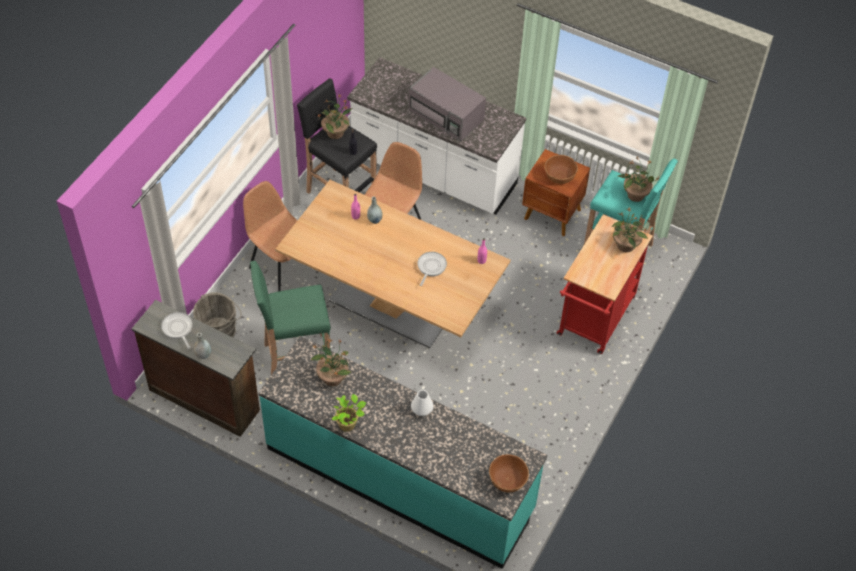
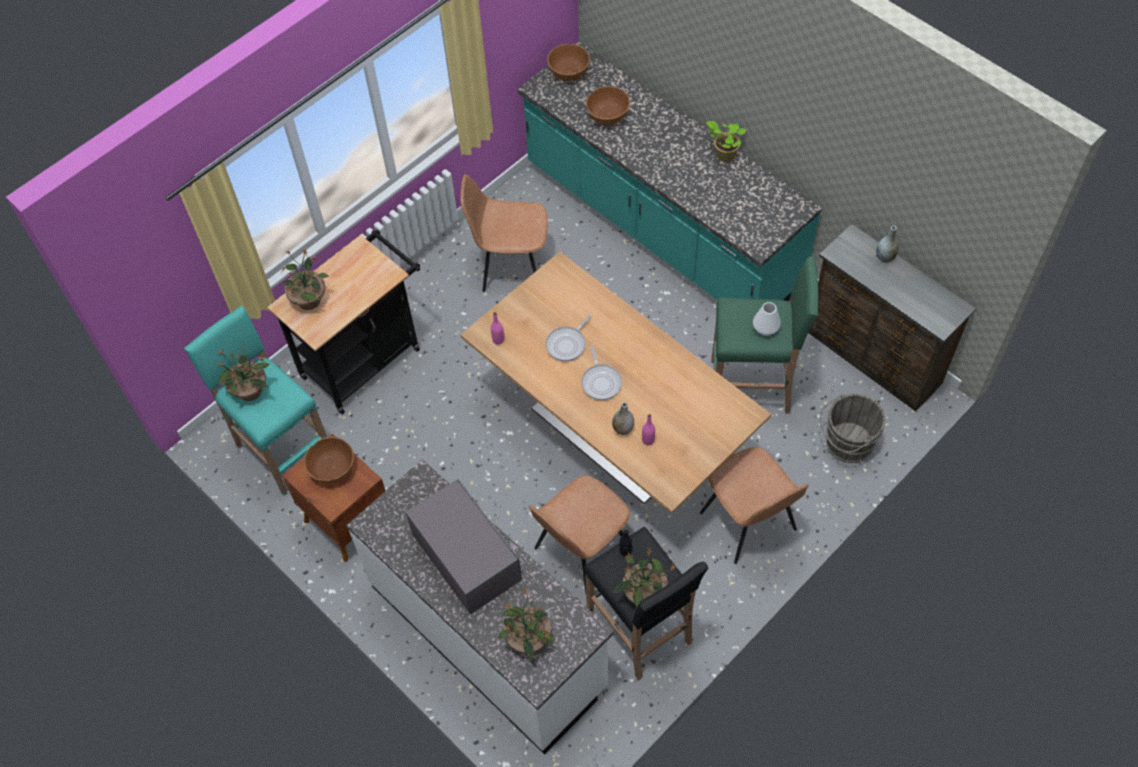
camera: 160 degrees left, 5 degrees up
(178, 329) = (915, 295): frying pan -> frying pan (601, 381)
(332, 377) = (731, 207): potted plant -> potted plant (528, 640)
(422, 410) = (637, 154): white vase -> white vase (765, 328)
(458, 442) = (607, 116): none -> brown bowl
(514, 417) = (511, 265): none -> brown chair
(594, 321) = (366, 358): red cart -> black cart

